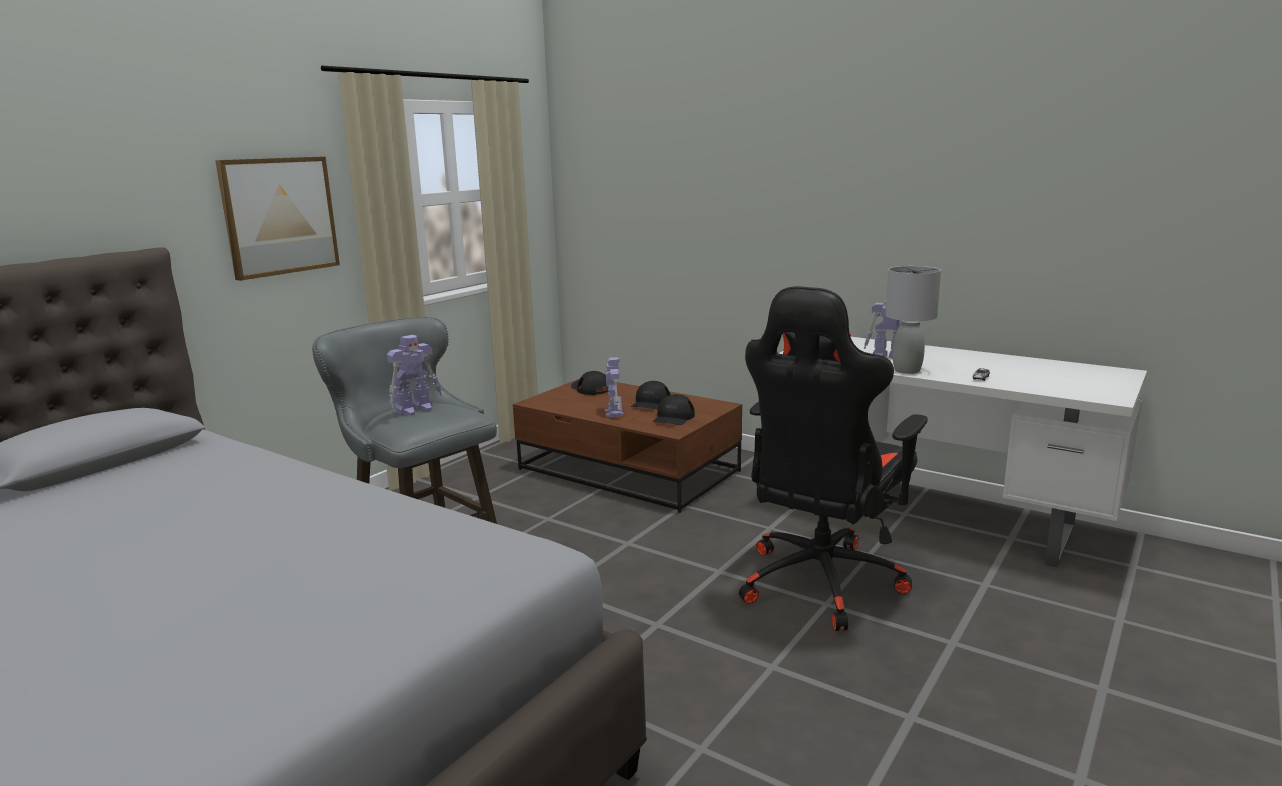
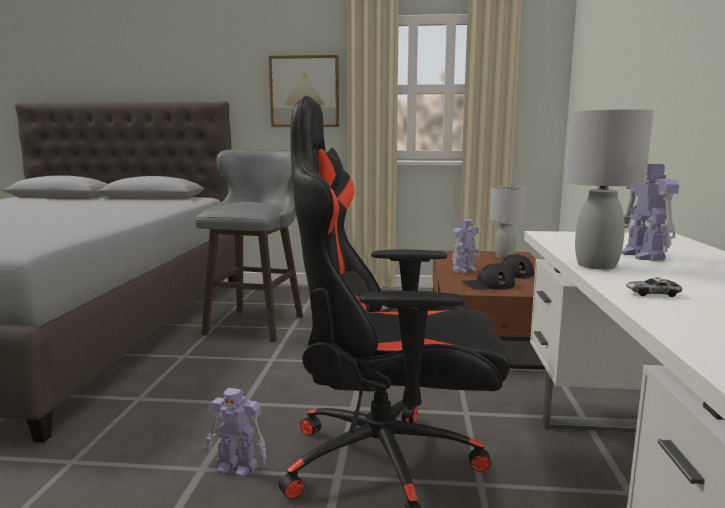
camera: 60 degrees right, 5 degrees down
(416, 409) = (244, 202): toy robot -> toy robot (237, 467)
(590, 388) = (504, 257): black cap -> grey table lamp

